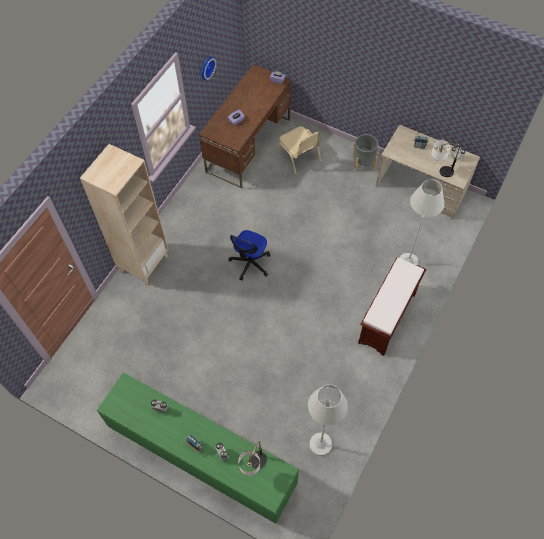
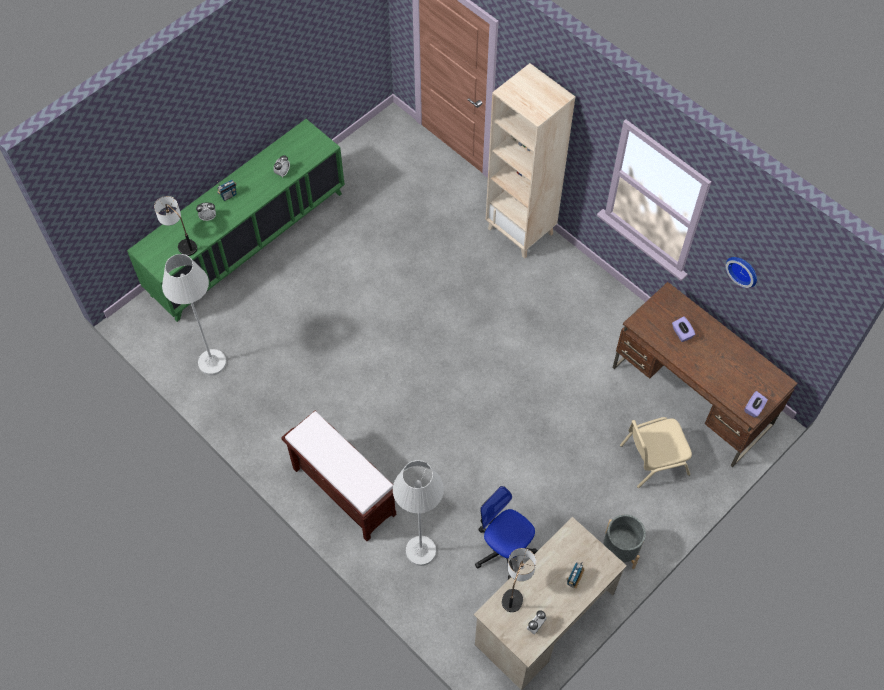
camera: 105 degrees right, 0 degrees up
(250, 263) = (483, 349): office chair -> office chair (504, 549)

